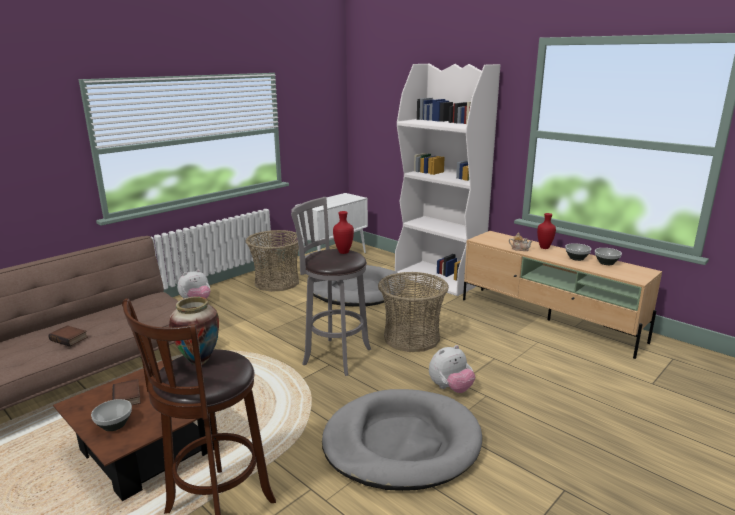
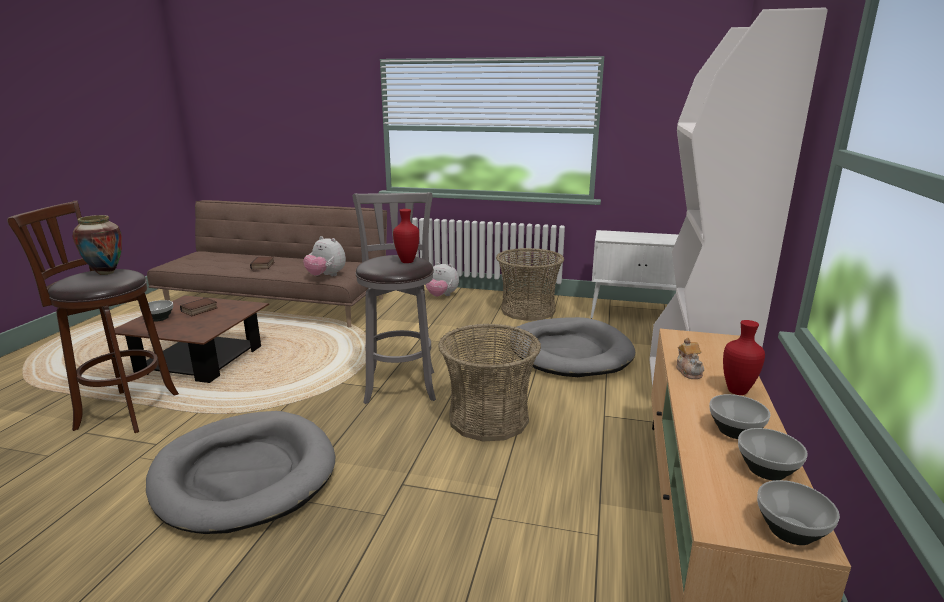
camera: 60 degrees right, 0 degrees up
(450, 388) = (383, 480): plush toy -> plush toy (326, 276)
(643, 271) = (791, 531): none -> bowl

